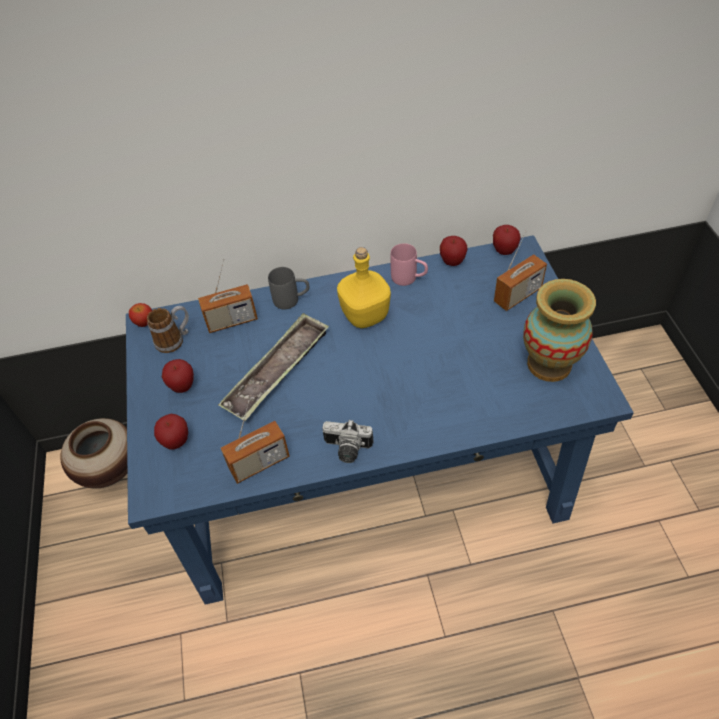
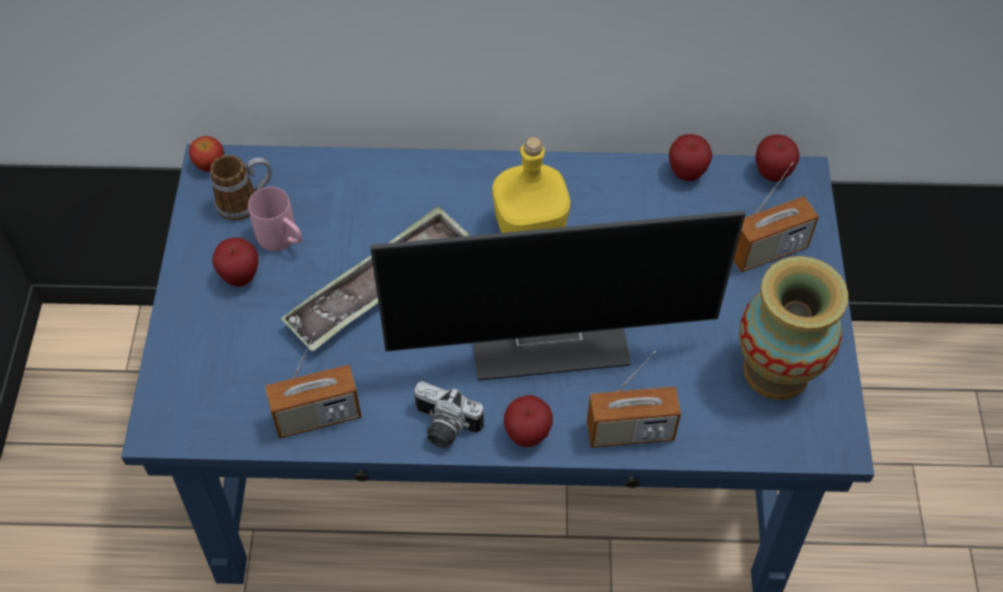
camera: 10 degrees right, 5 degrees up
(110, 469) = (128, 351): vase -> none
(176, 442) = (212, 357): apple -> apple (527, 435)
(232, 321) = (334, 192): radio -> radio (630, 432)
(292, 300) = (430, 179): grey mug -> none
(398, 374) = (551, 332): none -> monitor
(409, 278) = (613, 185): pink mug -> pink mug (283, 240)

